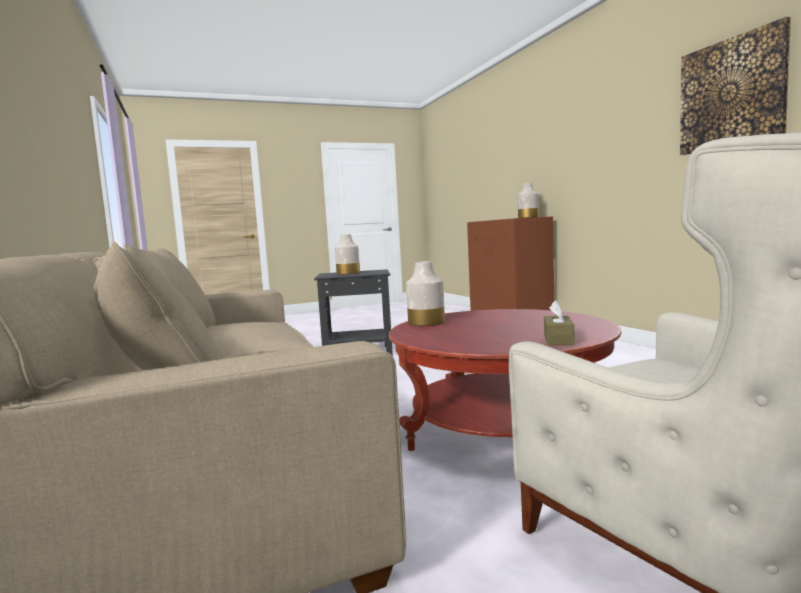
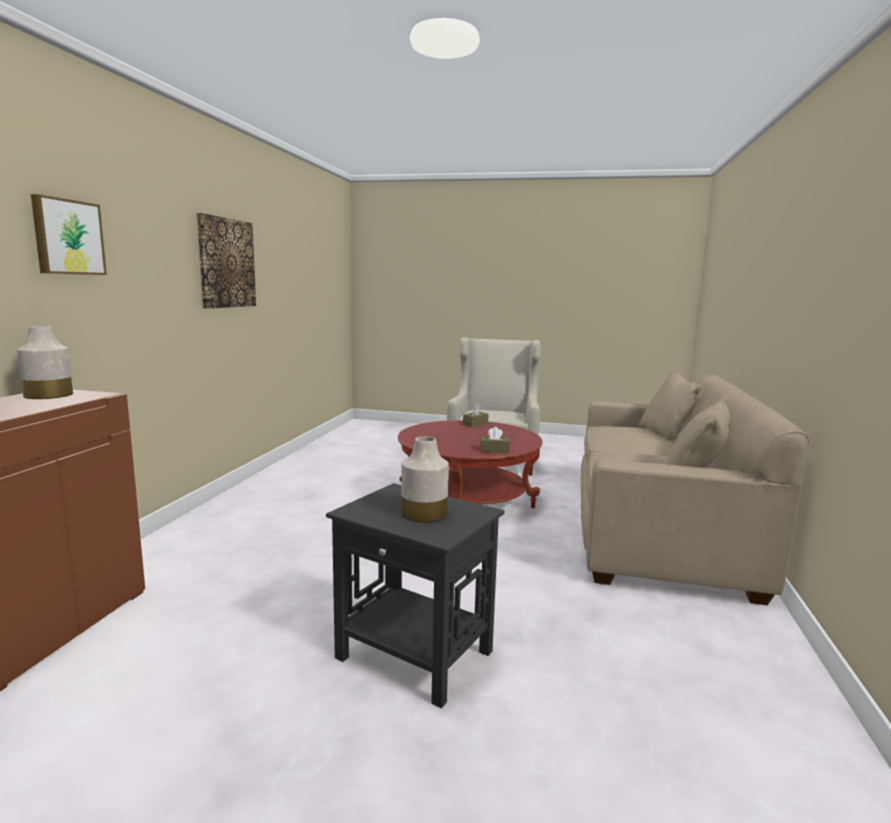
camera: 145 degrees left, 5 degrees up
(426, 322) = (494, 450): beige vase -> brown tissue box
(573, 129) = (67, 237): none -> picture

